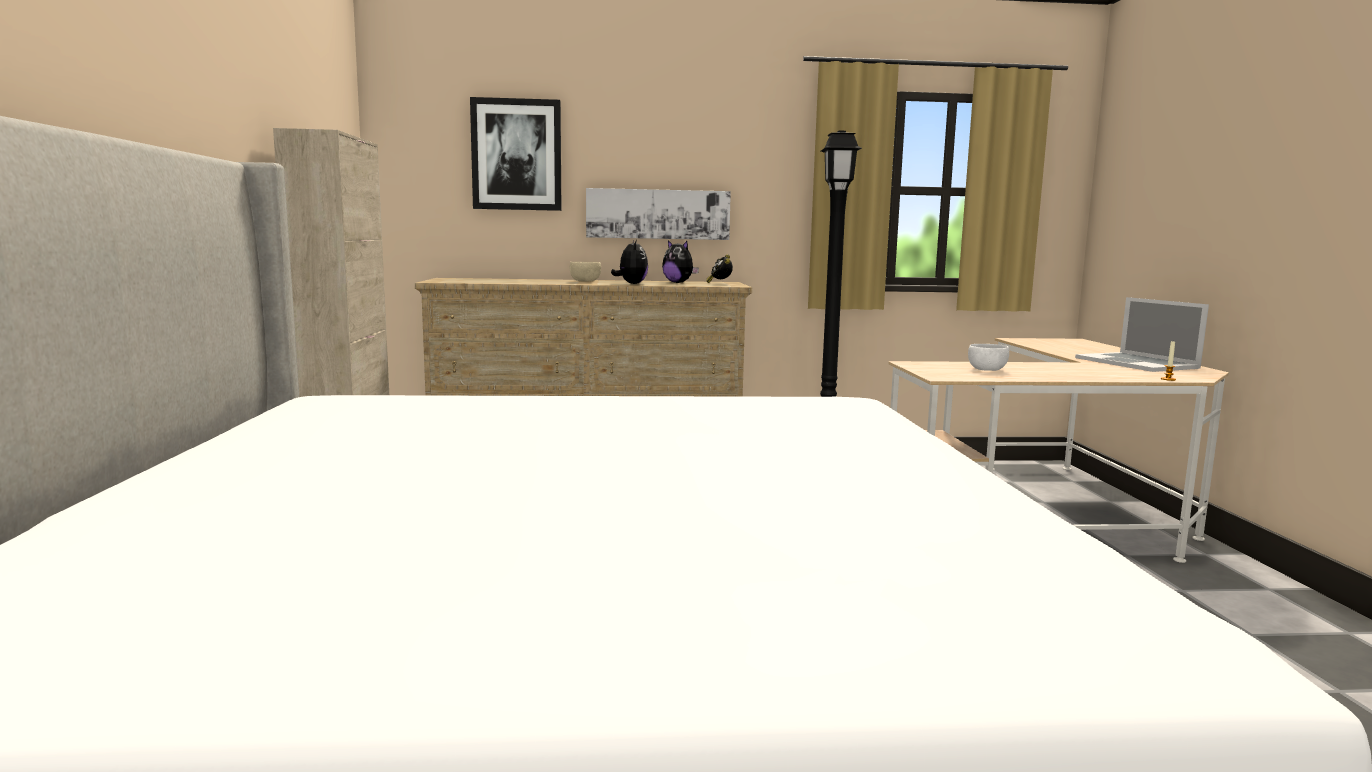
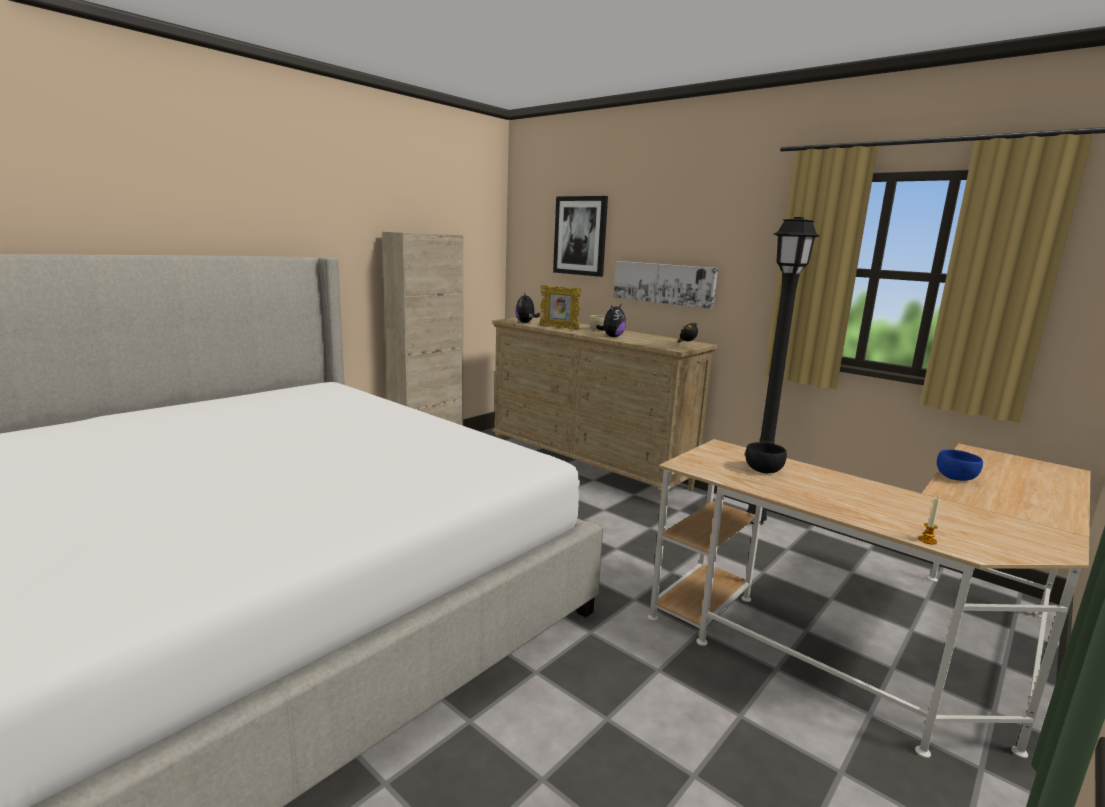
camera: 45 degrees right, 5 degrees up
(540, 283) = (559, 328): none -> picture frame
(678, 283) = (655, 340): plush toy -> plush toy (526, 322)
(987, 369) = (763, 470): white bowl -> black bowl
(1061, 352) = (955, 477): none -> blue bowl
(1136, 363) = (994, 514): laptop -> none

